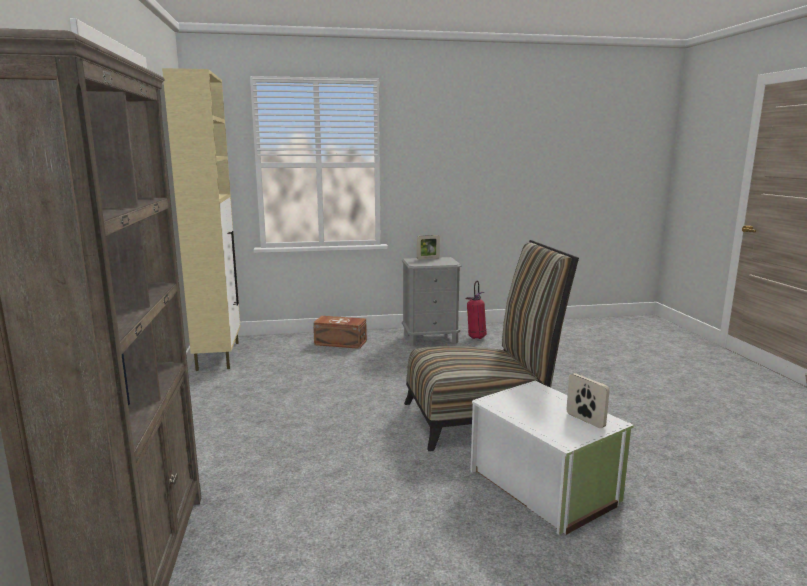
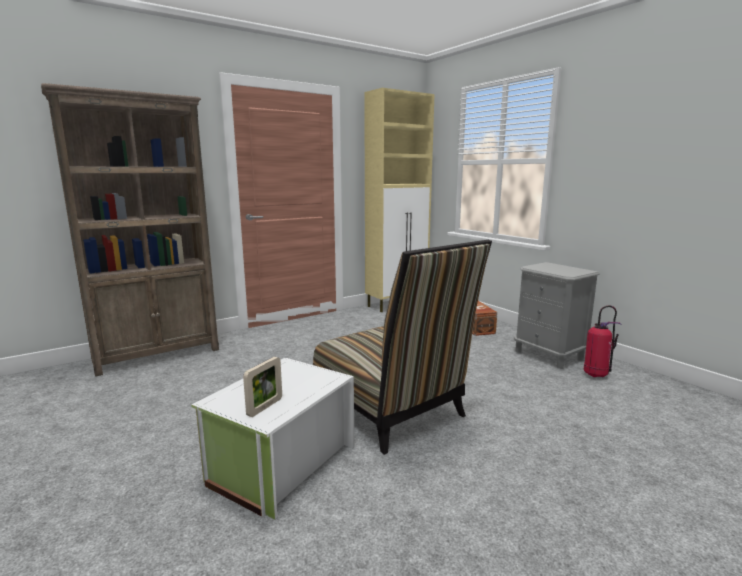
camera: 65 degrees right, 0 degrees up
(428, 258) = (566, 267): picture frame -> none

